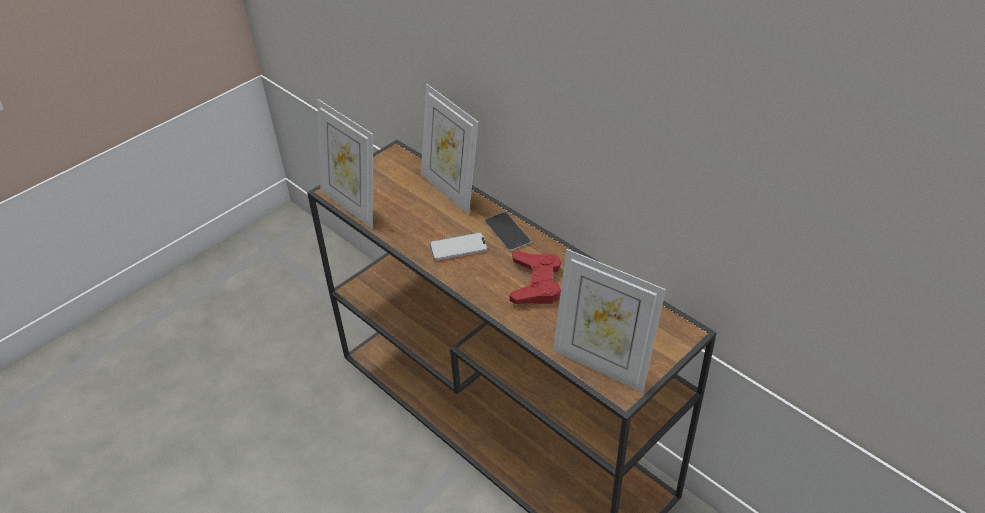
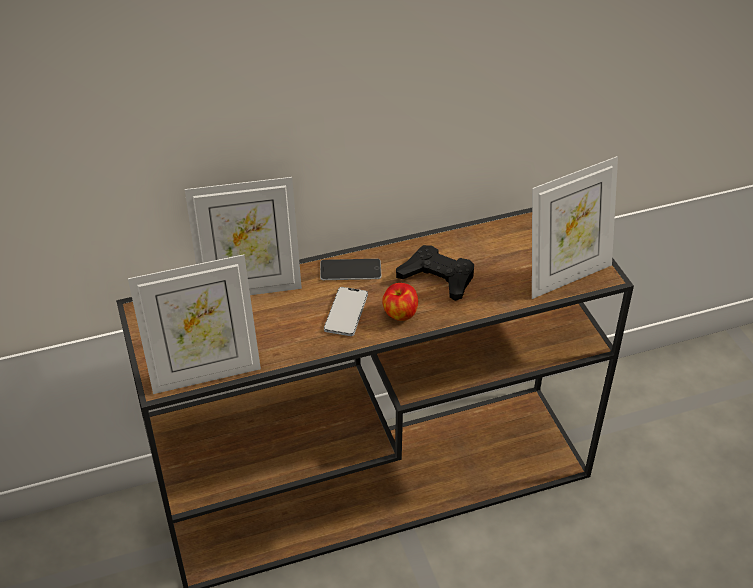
camera: 65 degrees left, 0 degrees up
(476, 277) = (400, 314): none -> apple
(535, 283) = (437, 278): red game controller -> black game controller

